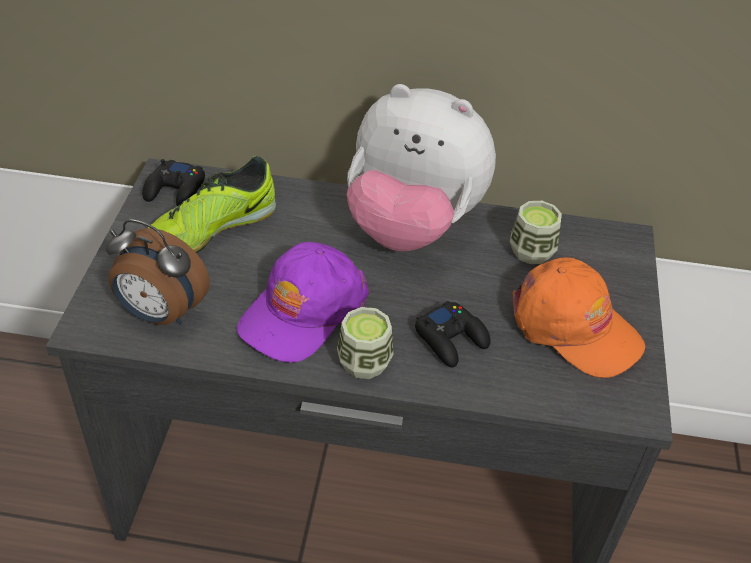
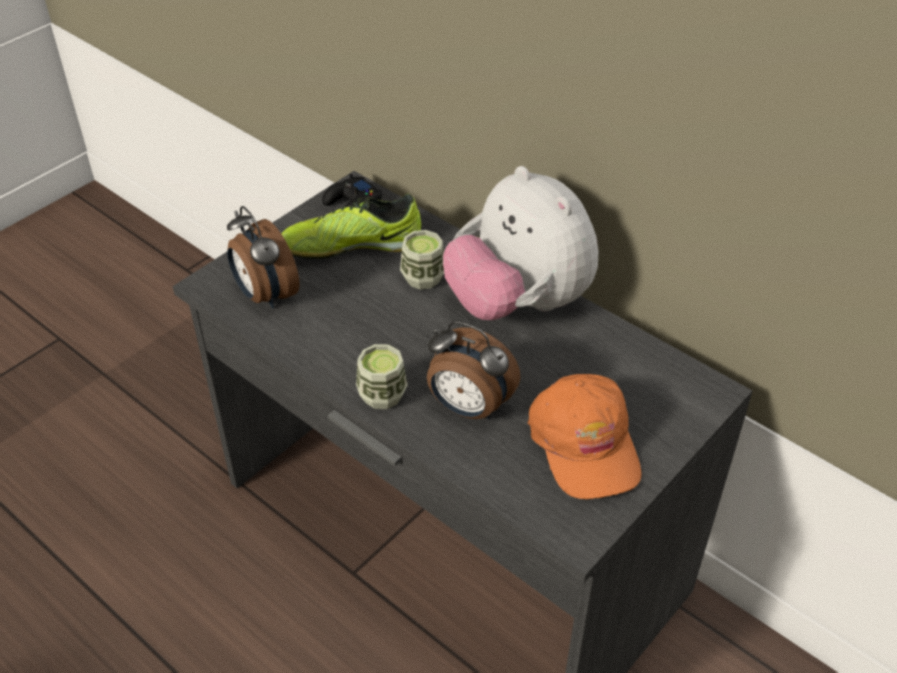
camera: 35 degrees right, 0 degrees up
(303, 312) = (369, 336): purple cap -> none
(451, 339) = (468, 408): black game controller -> alarm clock
(531, 251) = (607, 366): cup -> cup (423, 277)

